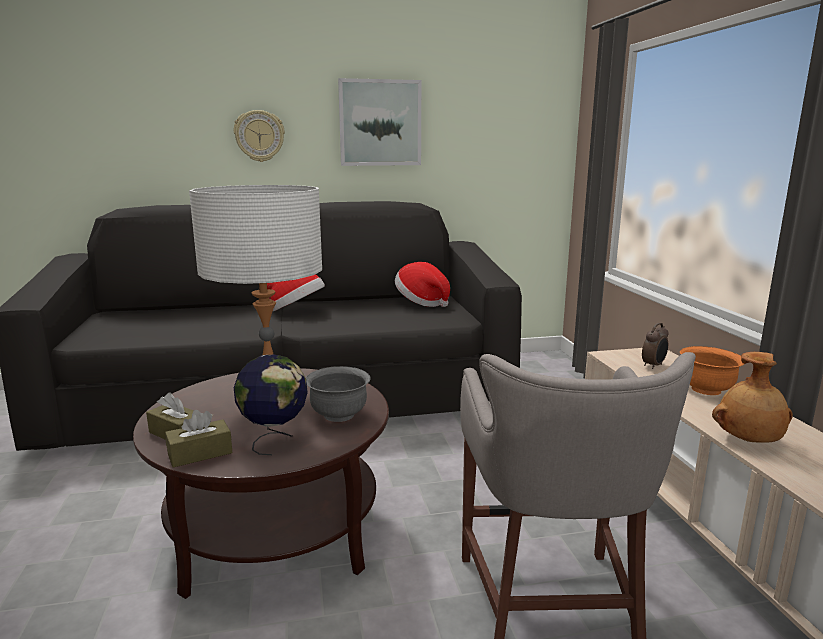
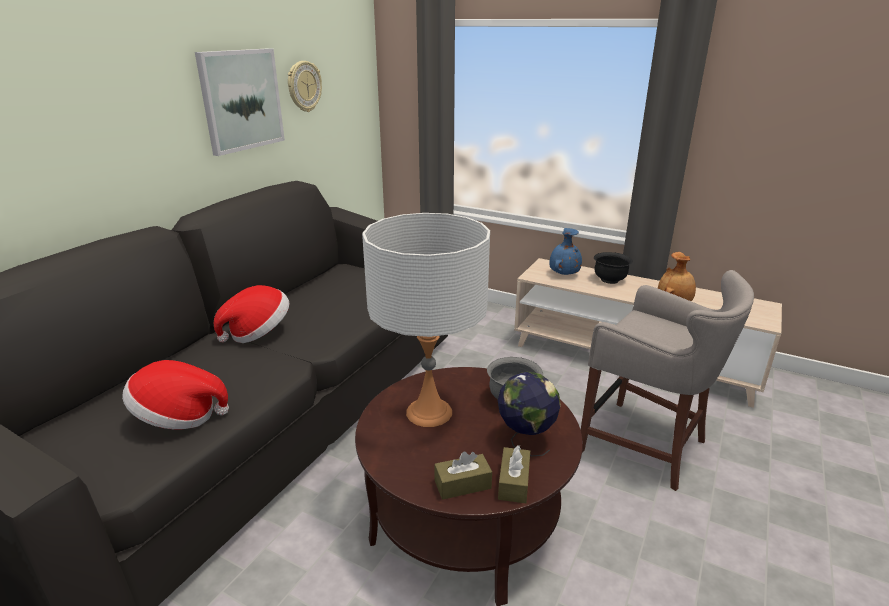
camera: 50 degrees left, 10 degrees up
(259, 136) = (121, 136): wall clock -> wall clock (304, 86)
(422, 302) = (342, 279): hat -> hat (178, 417)
(653, 366) = (563, 274): alarm clock -> blue vase
(706, 390) = (610, 280): orange bowl -> black bowl

